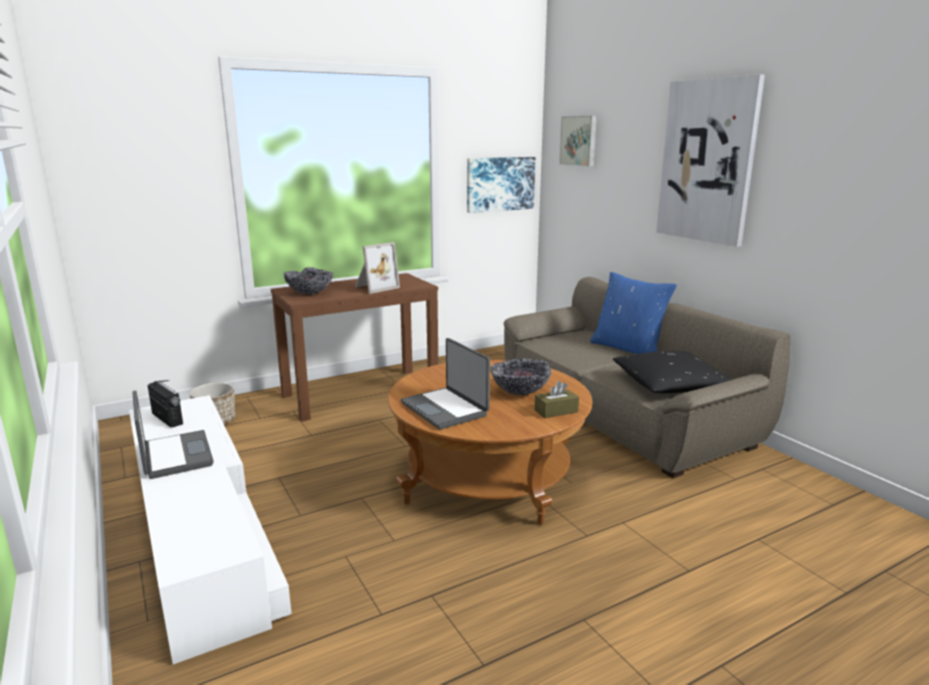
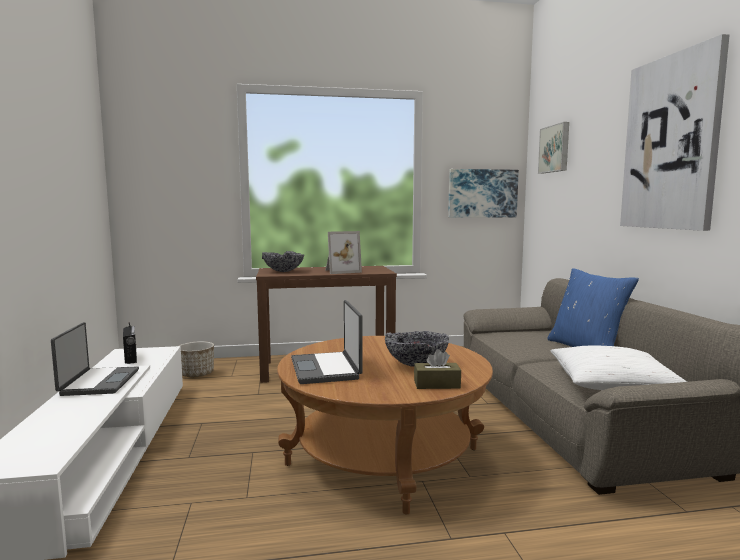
camera: 20 degrees right, 10 degrees down
(670, 385) = (613, 385): black pillow -> white pillow

